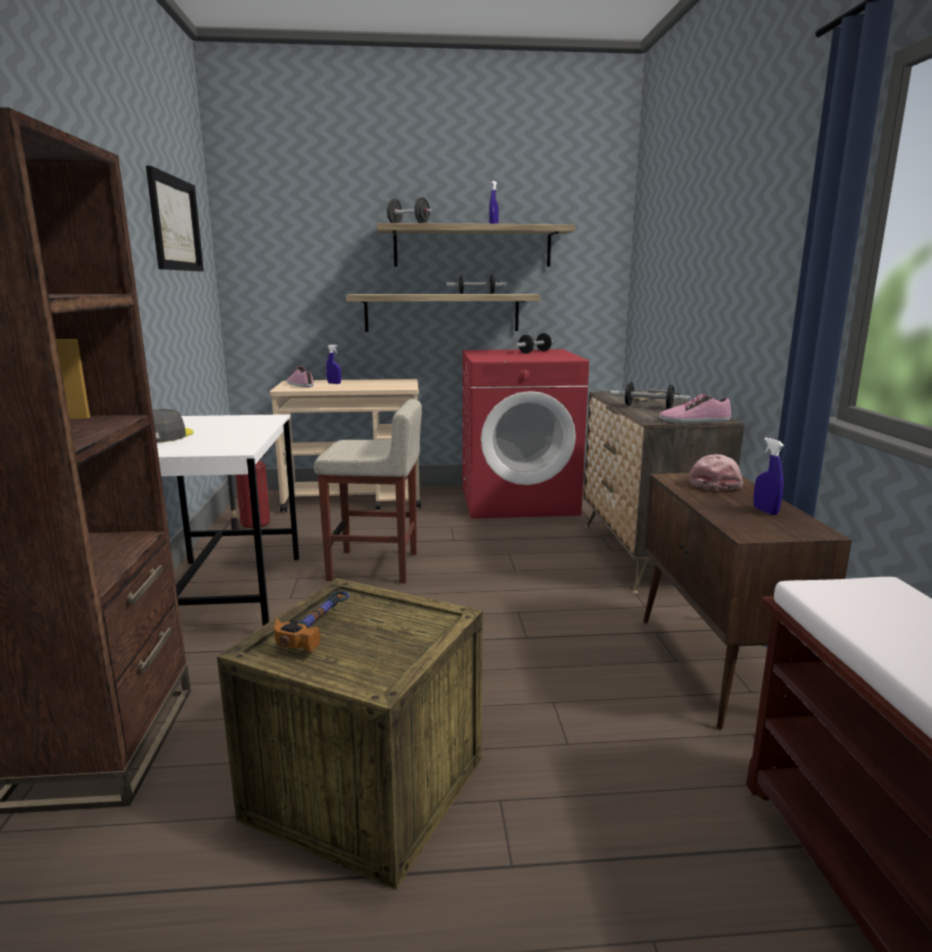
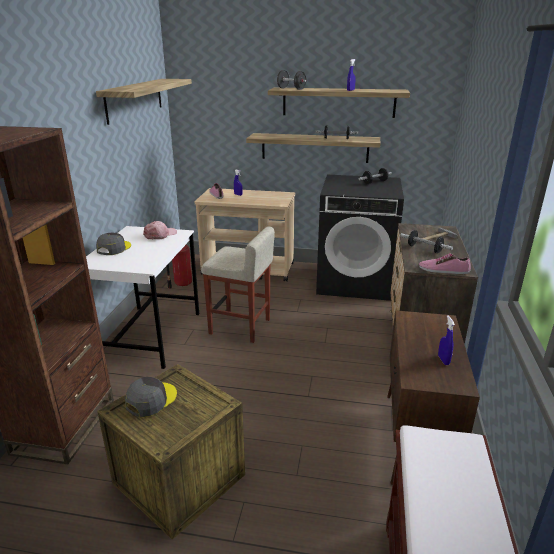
camera: 15 degrees right, 10 degrees up
(175, 224) = (135, 99): picture -> shelf
(316, 627) = (151, 399): hammer -> grey cap
(518, 500) = (355, 281): red washing machine -> black washing machine
(715, 483) = (432, 326): pink cap -> pink cap (160, 235)

